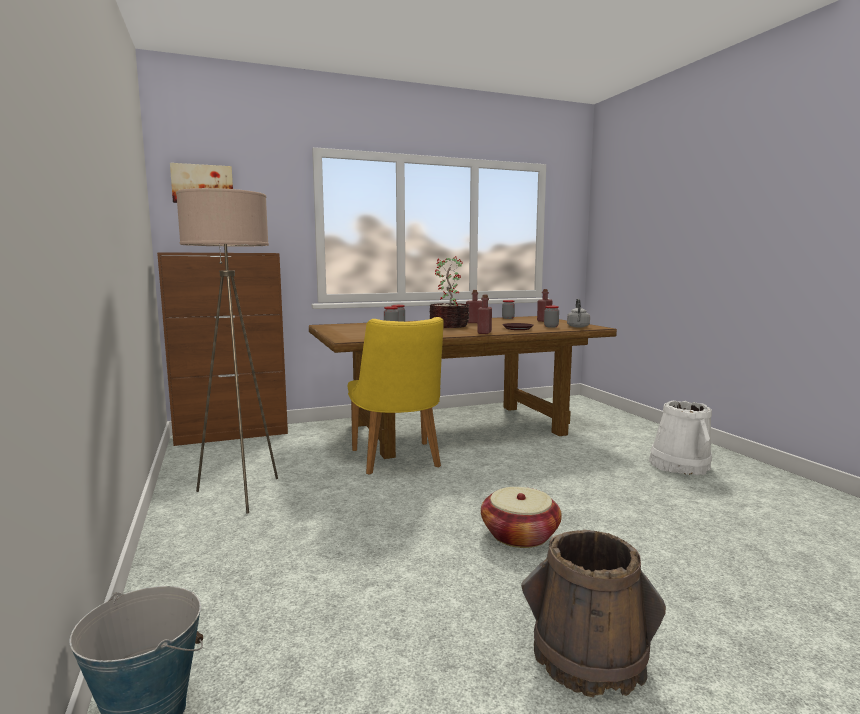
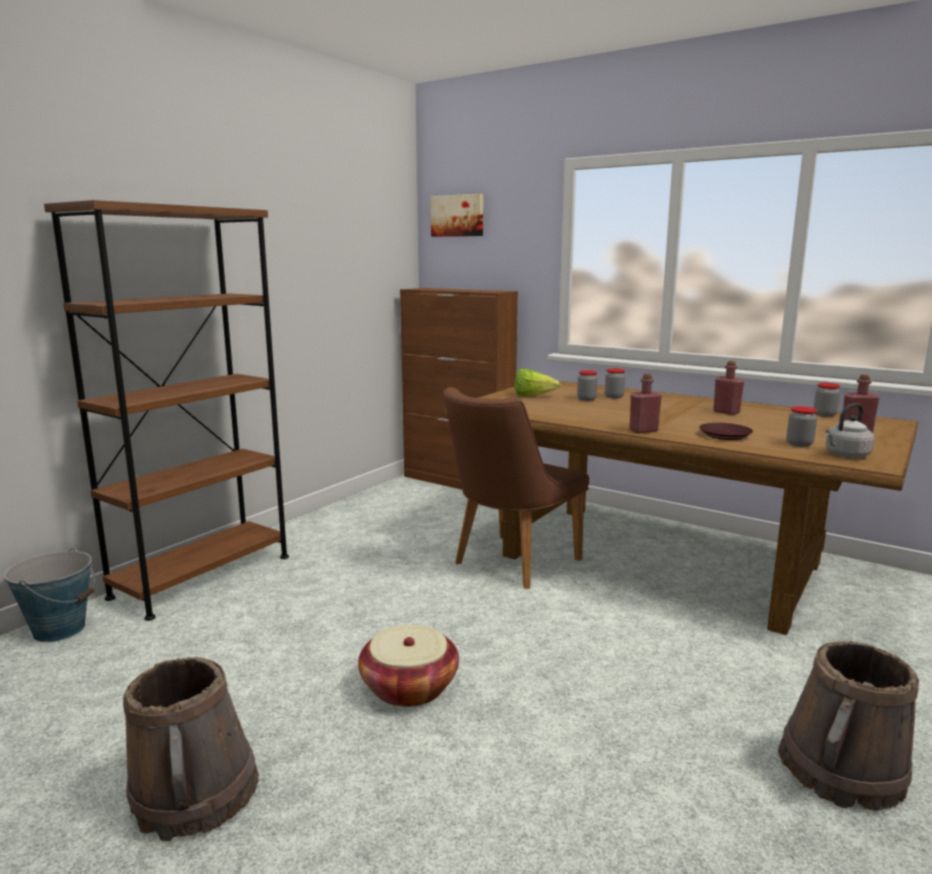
camera: 55 degrees right, 5 degrees up
(187, 582) = (202, 576): none -> brown bookcase
(241, 494) = (349, 534): beige floor lamp -> none
(356, 331) = (533, 396): none -> lettuce
(398, 461) = (508, 564): yellow chair -> brown chair
(449, 326) = (665, 410): potted plant -> none
(679, 465) = (841, 770): white bucket -> brown bucket

